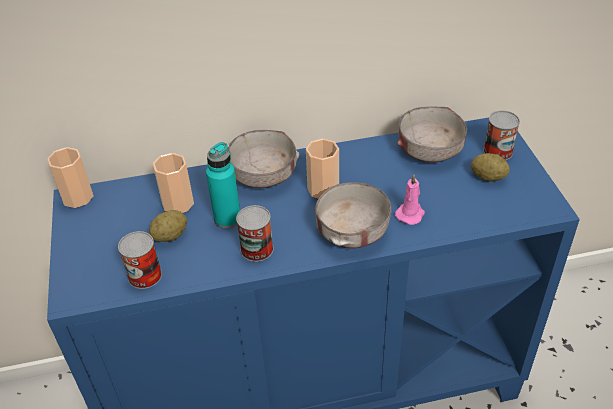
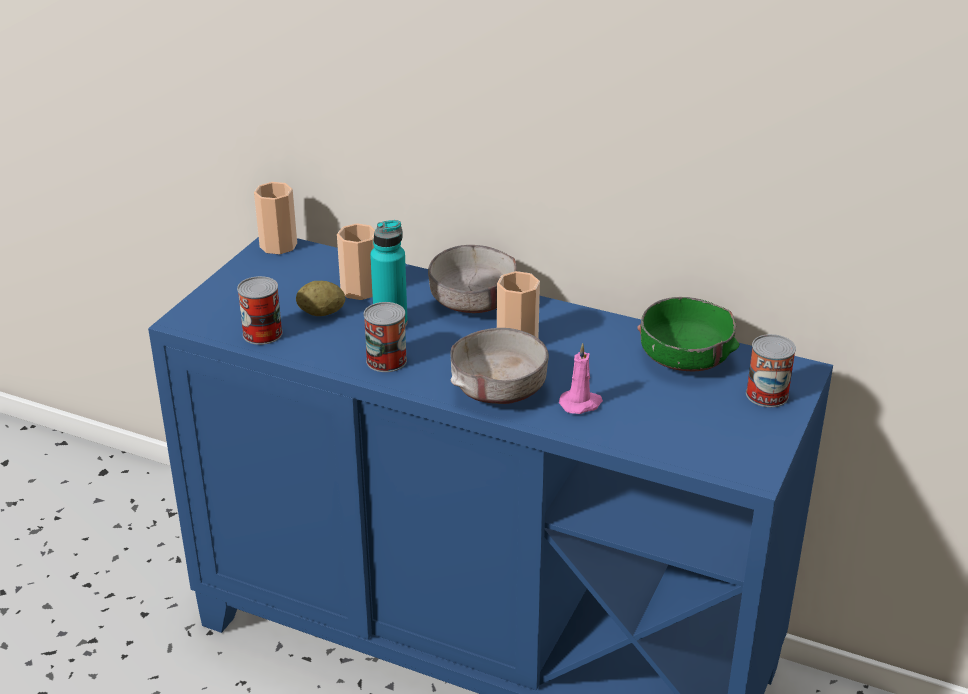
camera: 35 degrees right, 10 degrees down
(429, 150) = (684, 358): grey bowl -> green bowl
(488, 177) = (718, 412): potato -> none

